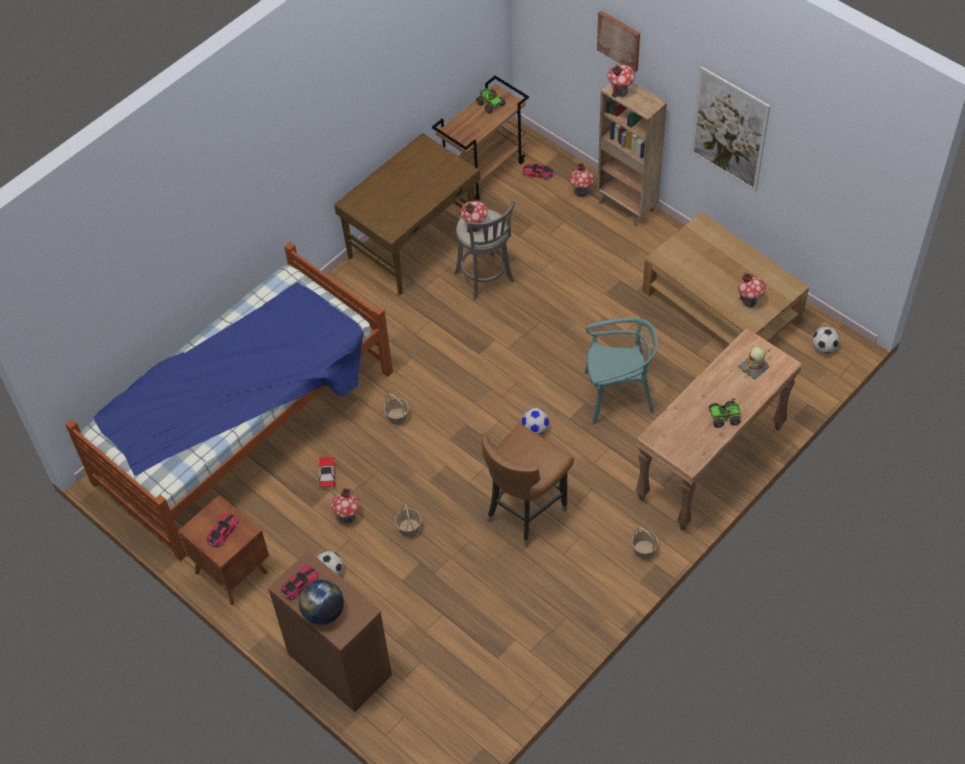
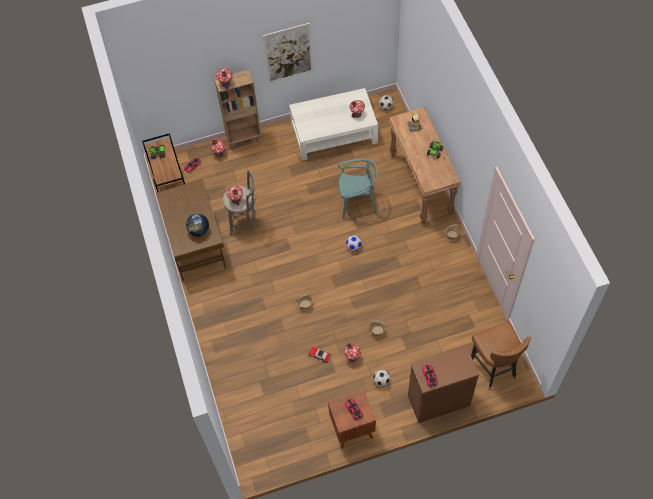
camera: 60 degrees left, 5 degrees up
(246, 427) = (262, 382): bed -> none
(323, 612) = (453, 372): globe -> globe (199, 231)
(525, 512) = (399, 275): brown chair -> brown chair (493, 368)
(617, 395) = (357, 202): turquoise chair -> turquoise chair turned 60 degrees clockwise
(619, 40) = (206, 62): picture -> none
(720, 305) = (333, 133): brown coffee table -> white coffee table

